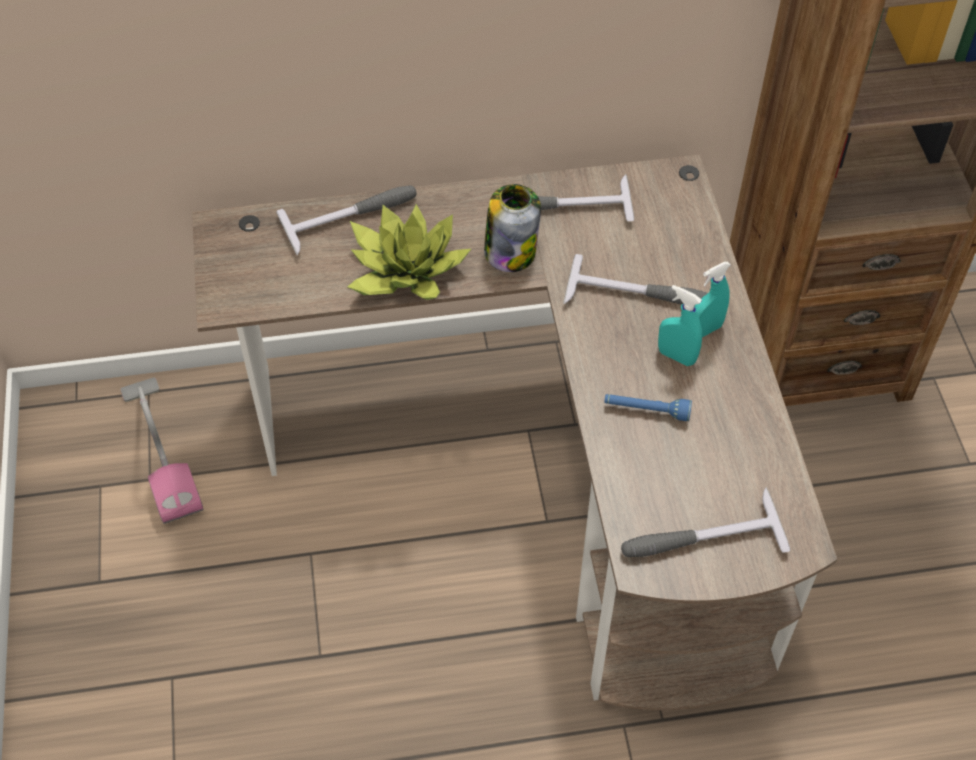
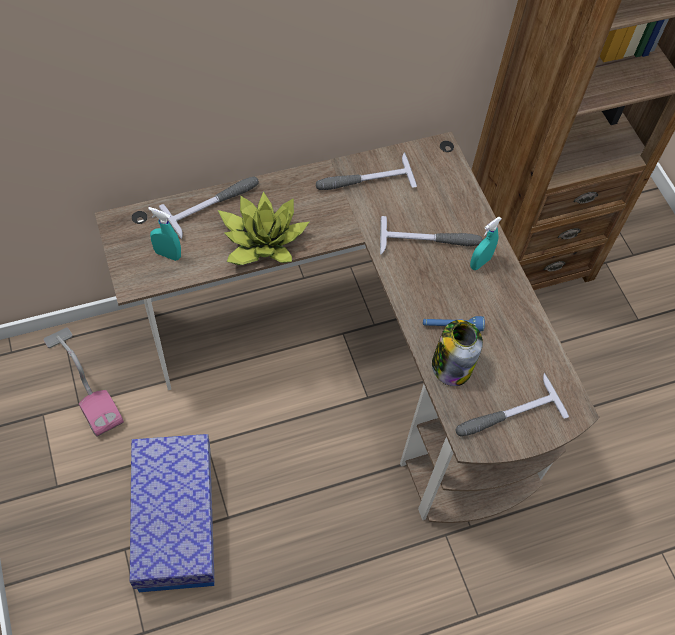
camera: 15 degrees left, 5 degrees up
(247, 651) = (175, 521): none -> storage box
(510, 251) = (334, 218): jar -> jar (451, 366)
(676, 356) = (464, 284): turquoise spray bottle -> turquoise spray bottle (167, 254)

